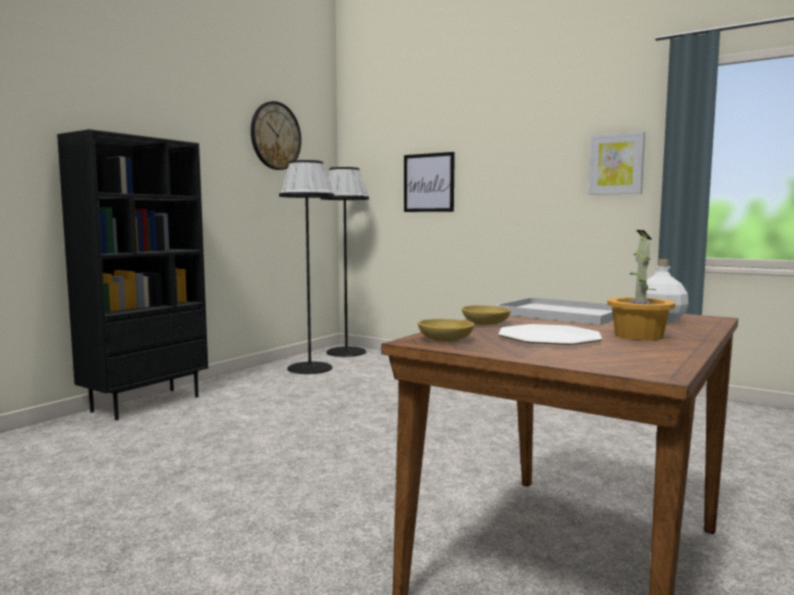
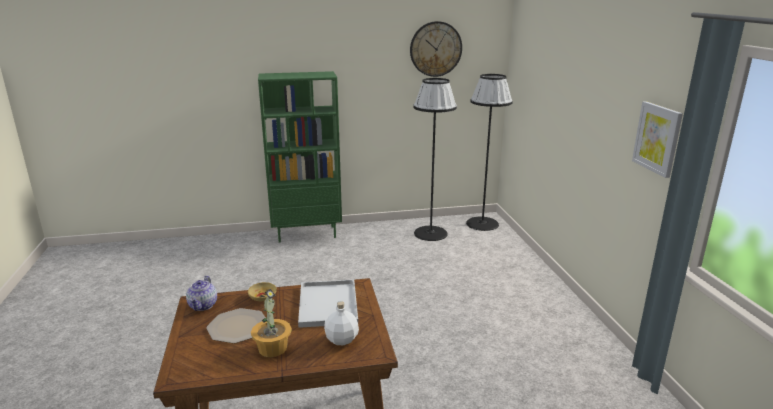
camera: 45 degrees right, 15 degrees up
(146, 403) = (307, 234): black bookcase -> green bookcase
(428, 182) = (548, 102): picture -> none
(445, 339) = (203, 305): beige bowl -> teapot

